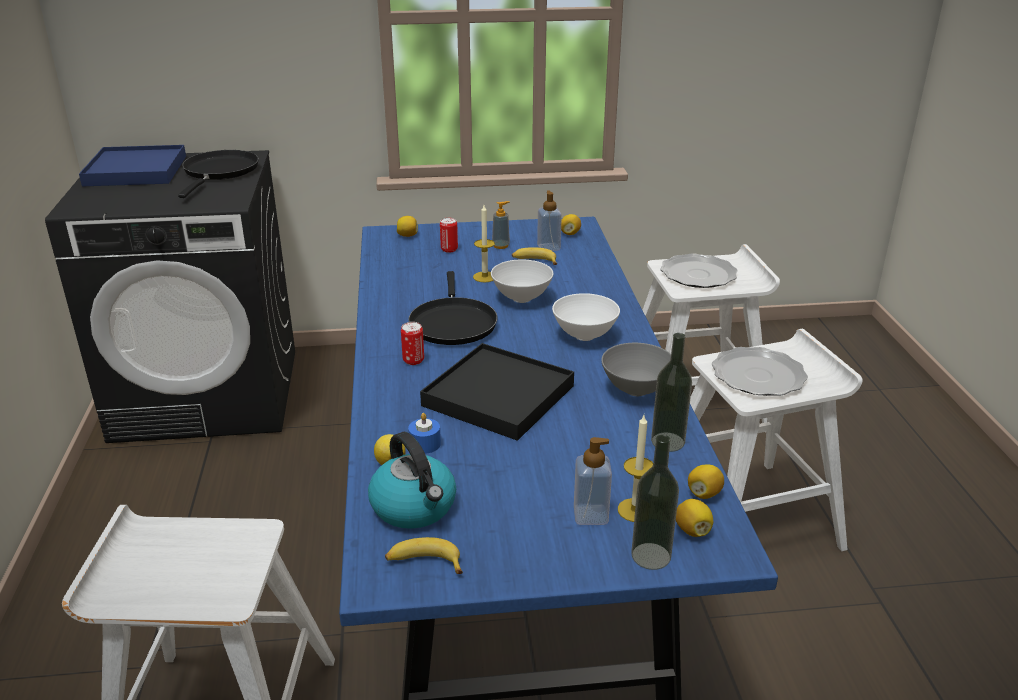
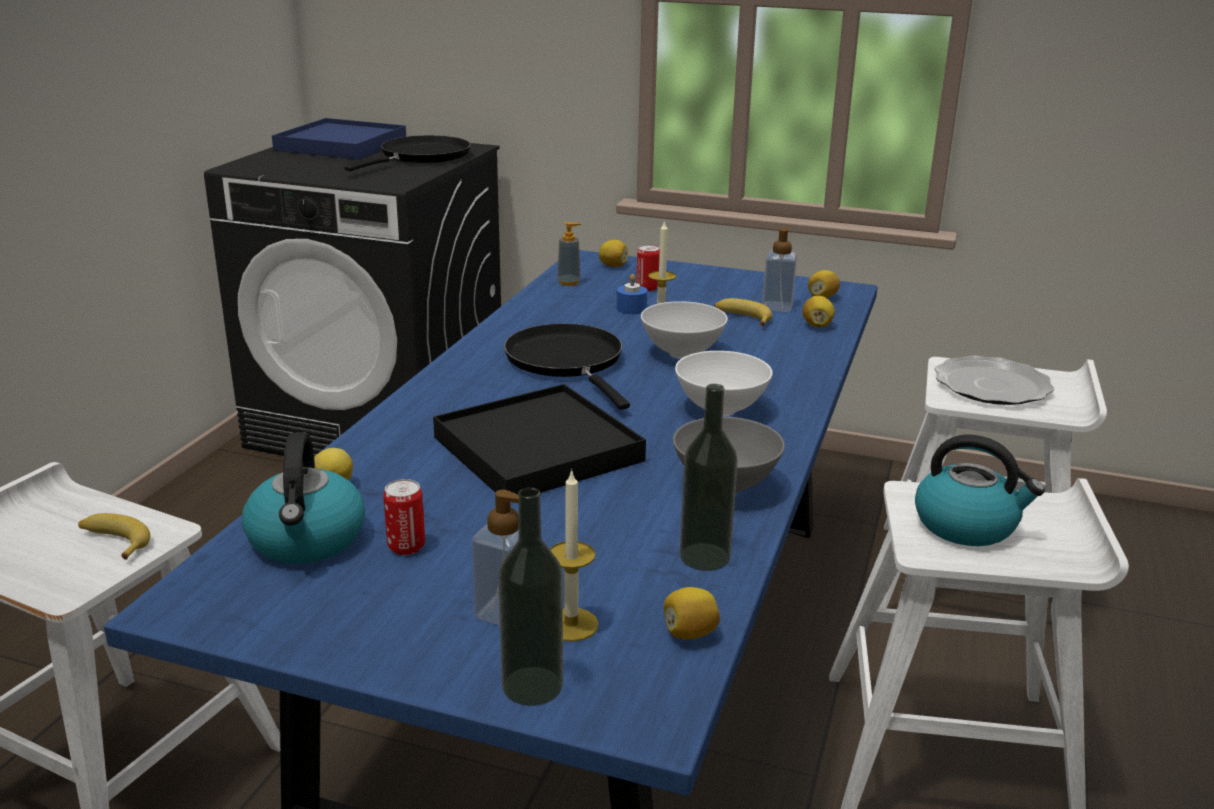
camera: 25 degrees right, 5 degrees down
(413, 360) = (478, 390): can -> can (406, 547)
(424, 563) = (249, 602): banana -> banana (113, 542)
(425, 444) = (394, 478): blue candle -> blue candle (631, 309)
(452, 323) = (567, 362): black frying pan -> black frying pan turned 135 degrees clockwise
(501, 246) = (716, 295): soap dispenser -> soap dispenser (569, 282)
(692, 530) = (624, 673): lemon -> lemon (817, 325)
(757, 375) = (967, 525): plate -> kettle

